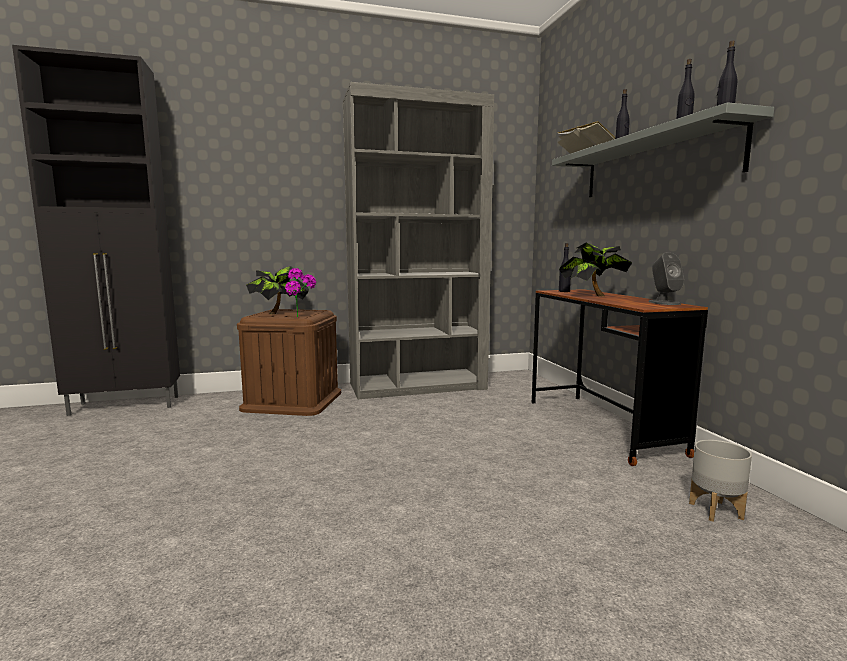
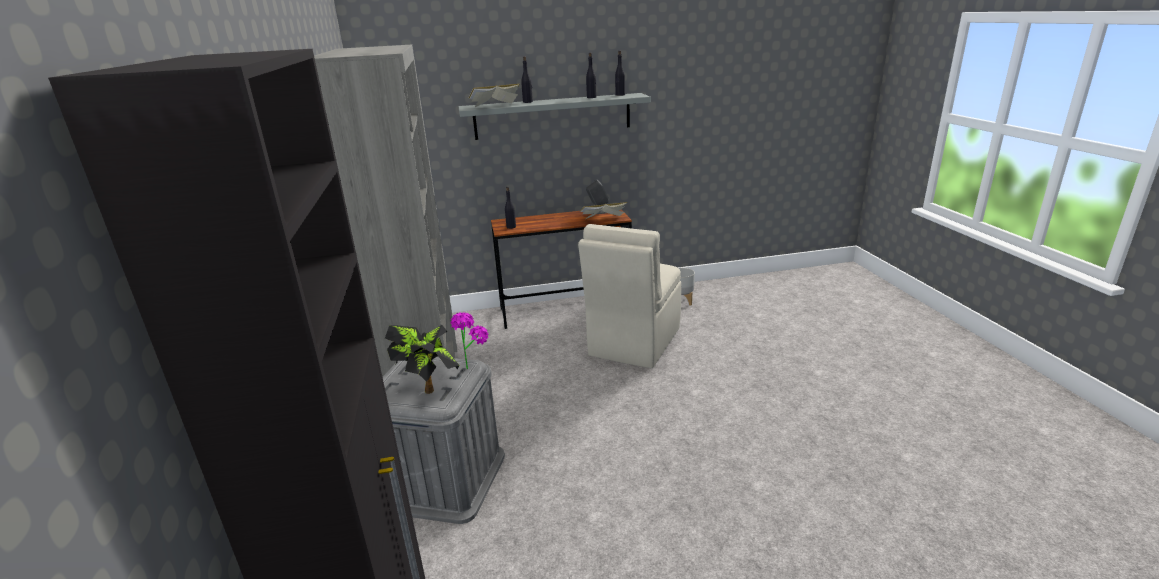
camera: 85 degrees left, 15 degrees up
(293, 400) = (441, 478): brown storage box -> grey storage box
(529, 466) = (633, 343): none -> beige chair
(592, 296) = (549, 222): potted plant -> none
(627, 304) = (603, 220): none -> book

